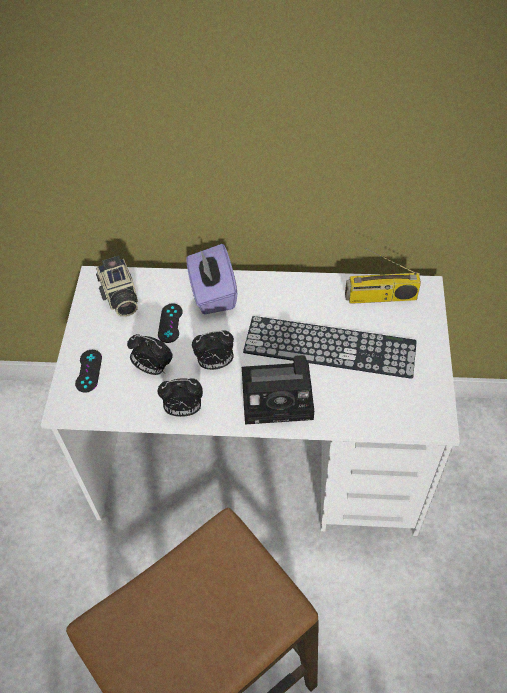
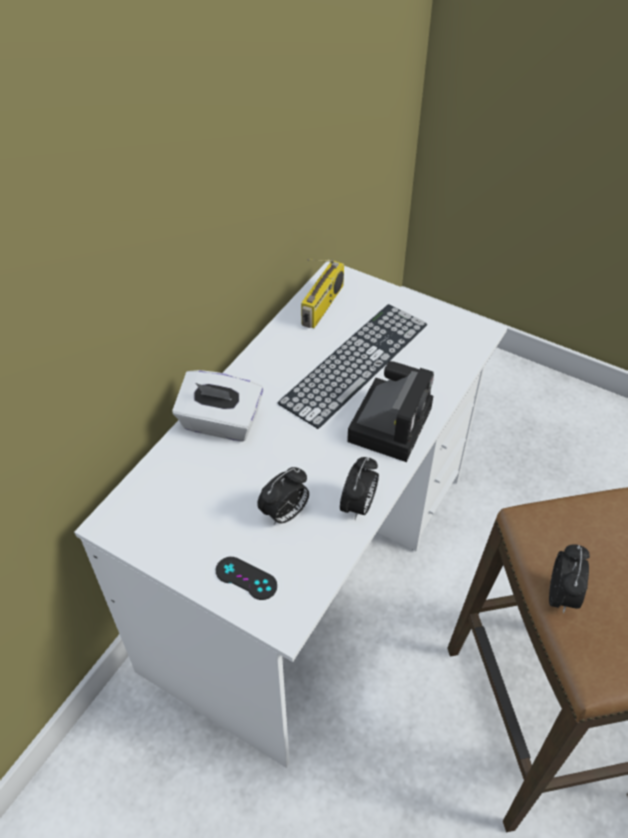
camera: 65 degrees left, 5 degrees down
(120, 298) = (159, 509): camera -> none
(170, 323) = (233, 475): black game controller -> none
(213, 293) = (220, 423): purple tissue box -> white tissue box
(215, 364) = (316, 457): alarm clock -> alarm clock (561, 596)

